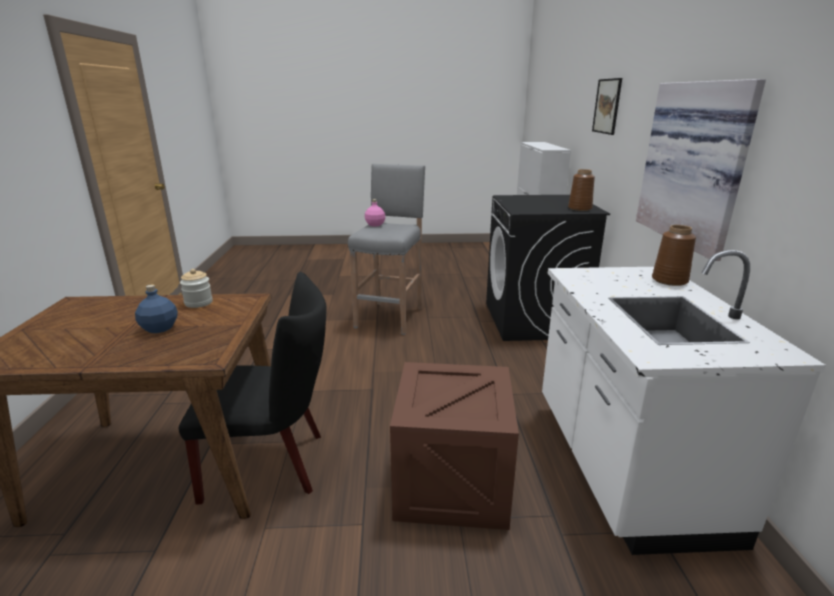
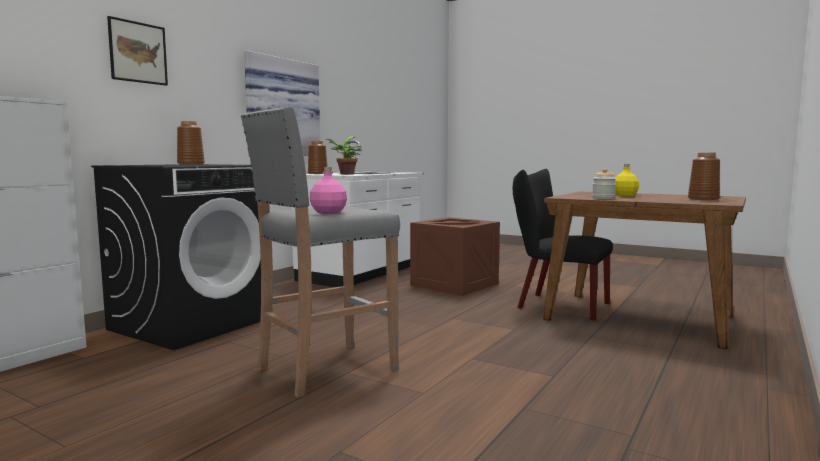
camera: 145 degrees left, 15 degrees down
(64, 325) = (703, 199): none -> brown vase
(159, 329) = (625, 196): blue bottle -> yellow bottle
(609, 281) = (345, 174): none -> potted plant

